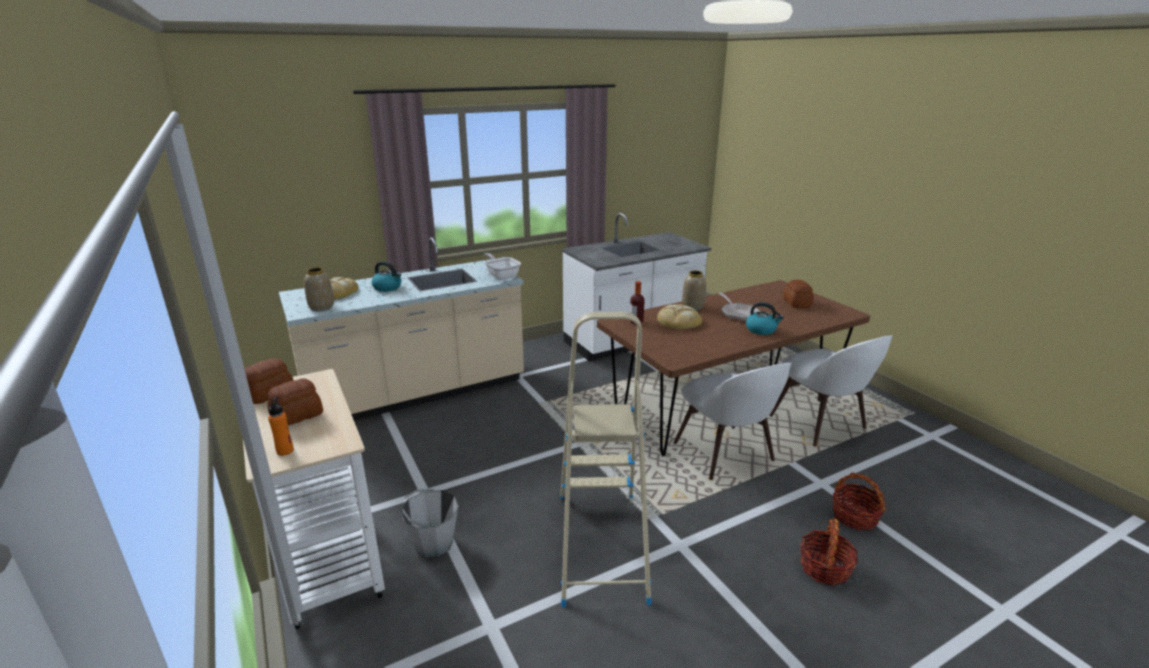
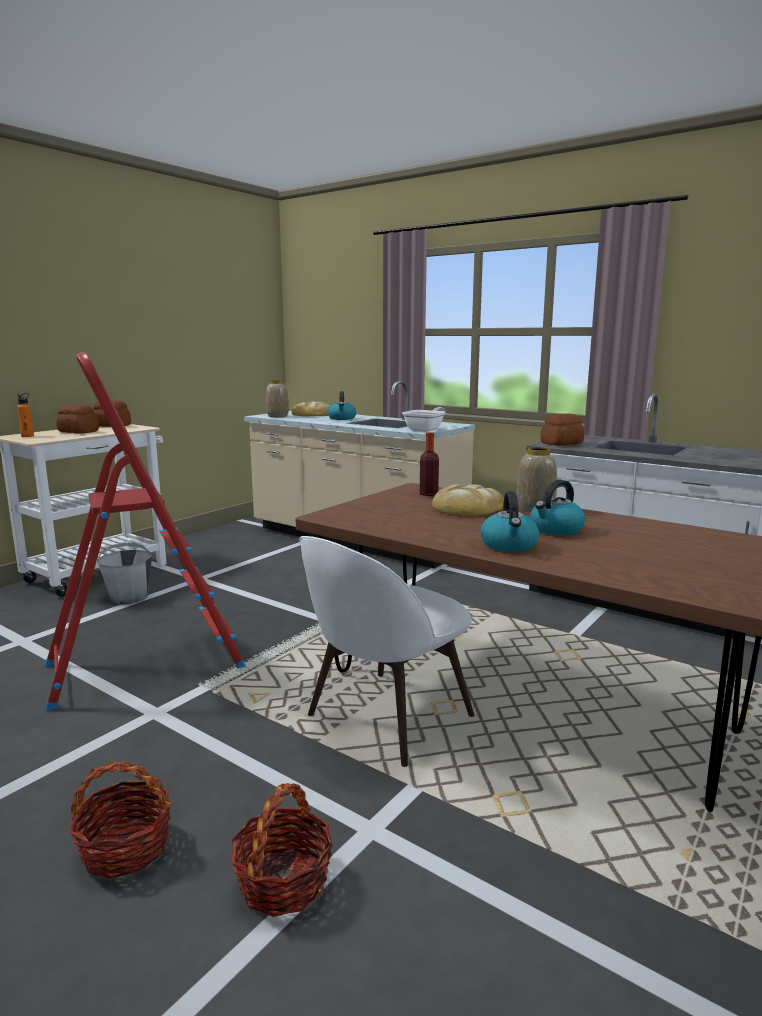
camera: 65 degrees right, 10 degrees down
(600, 543) = (147, 665): beige step ladder -> red step ladder
(738, 313) = (556, 530): frying pan -> kettle
(796, 303) = (698, 559): bread -> bread (561, 443)
(820, 424) = (593, 814): white chair -> none

